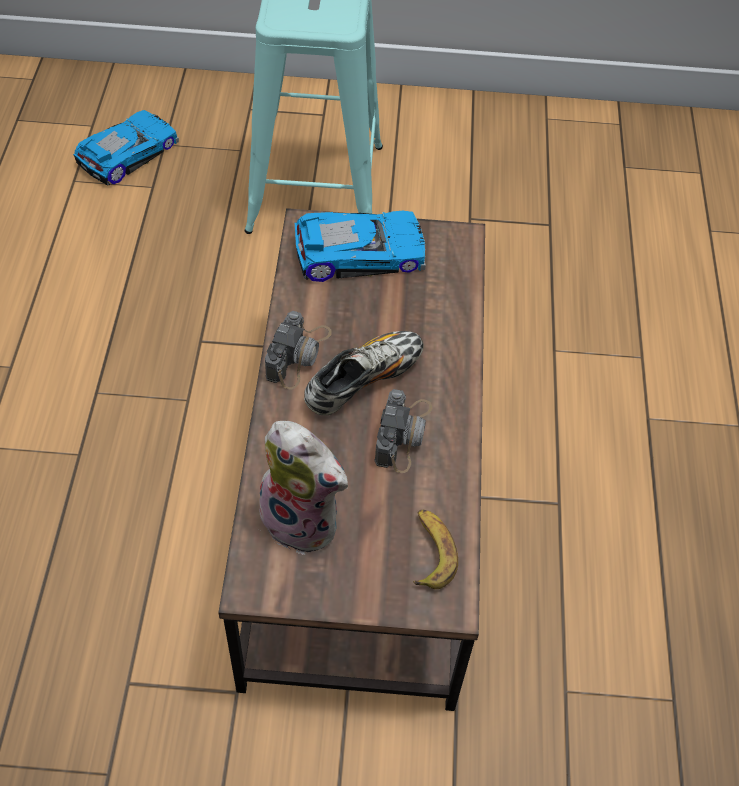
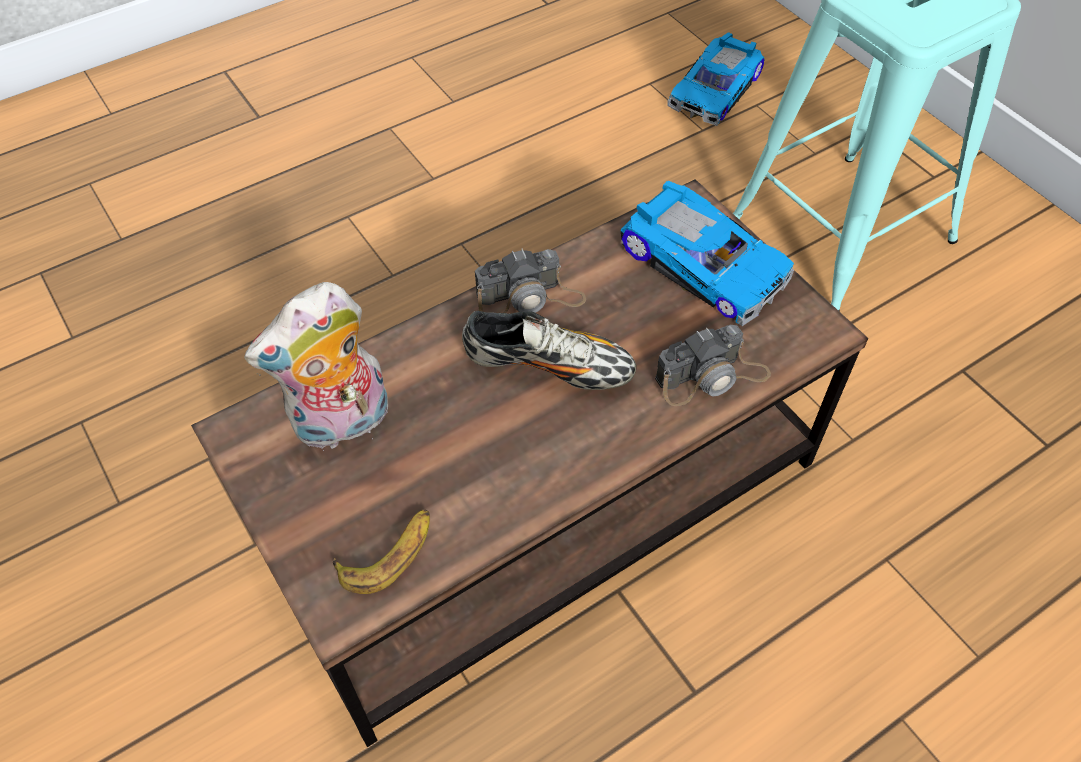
camera: 55 degrees right, 0 degrees up
(126, 152) = (717, 90): toy car -> toy car turned 120 degrees clockwise
(304, 520) = (342, 424): plush toy -> plush toy turned 60 degrees clockwise
(403, 433) = (515, 439): camera -> camera (712, 377)

